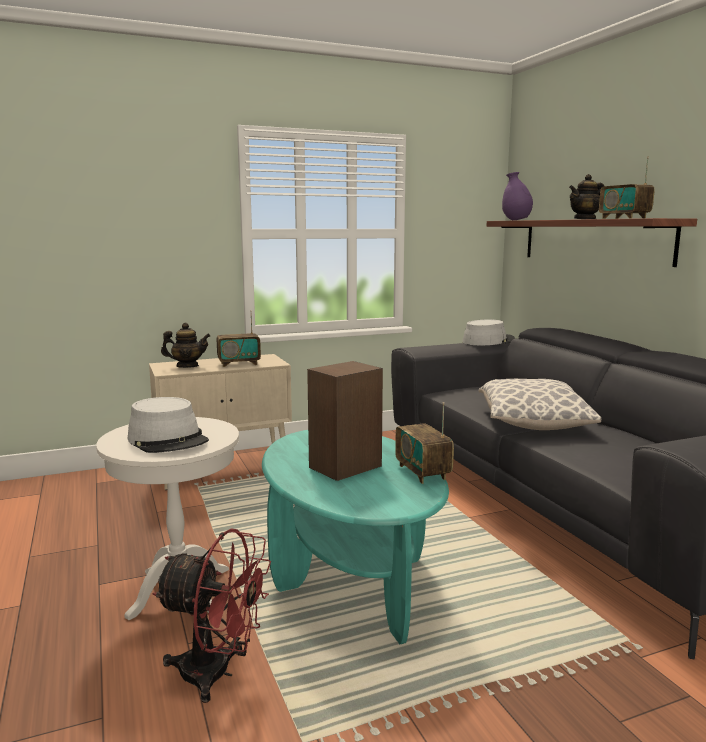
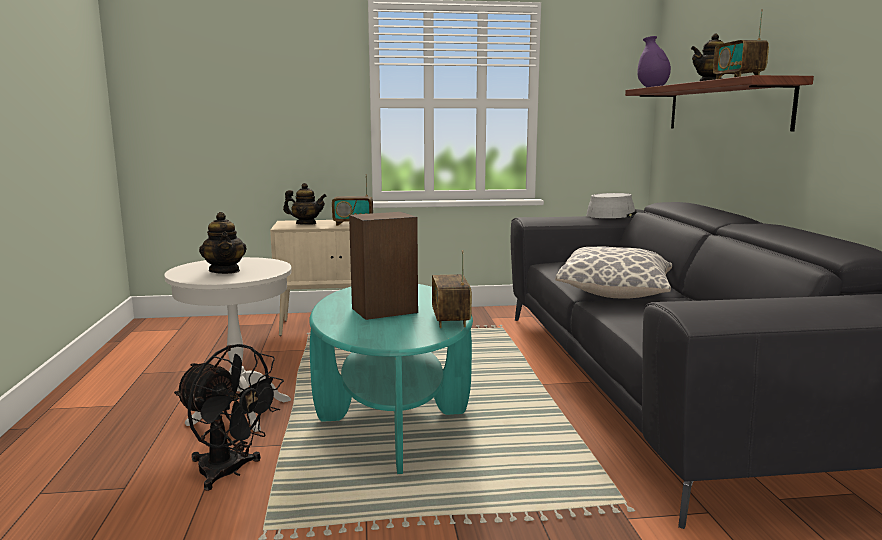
camera: 15 degrees right, 0 degrees up
(168, 439) = (225, 271): grey hat -> teapot
(217, 673) = (230, 472): red fan -> black fan

